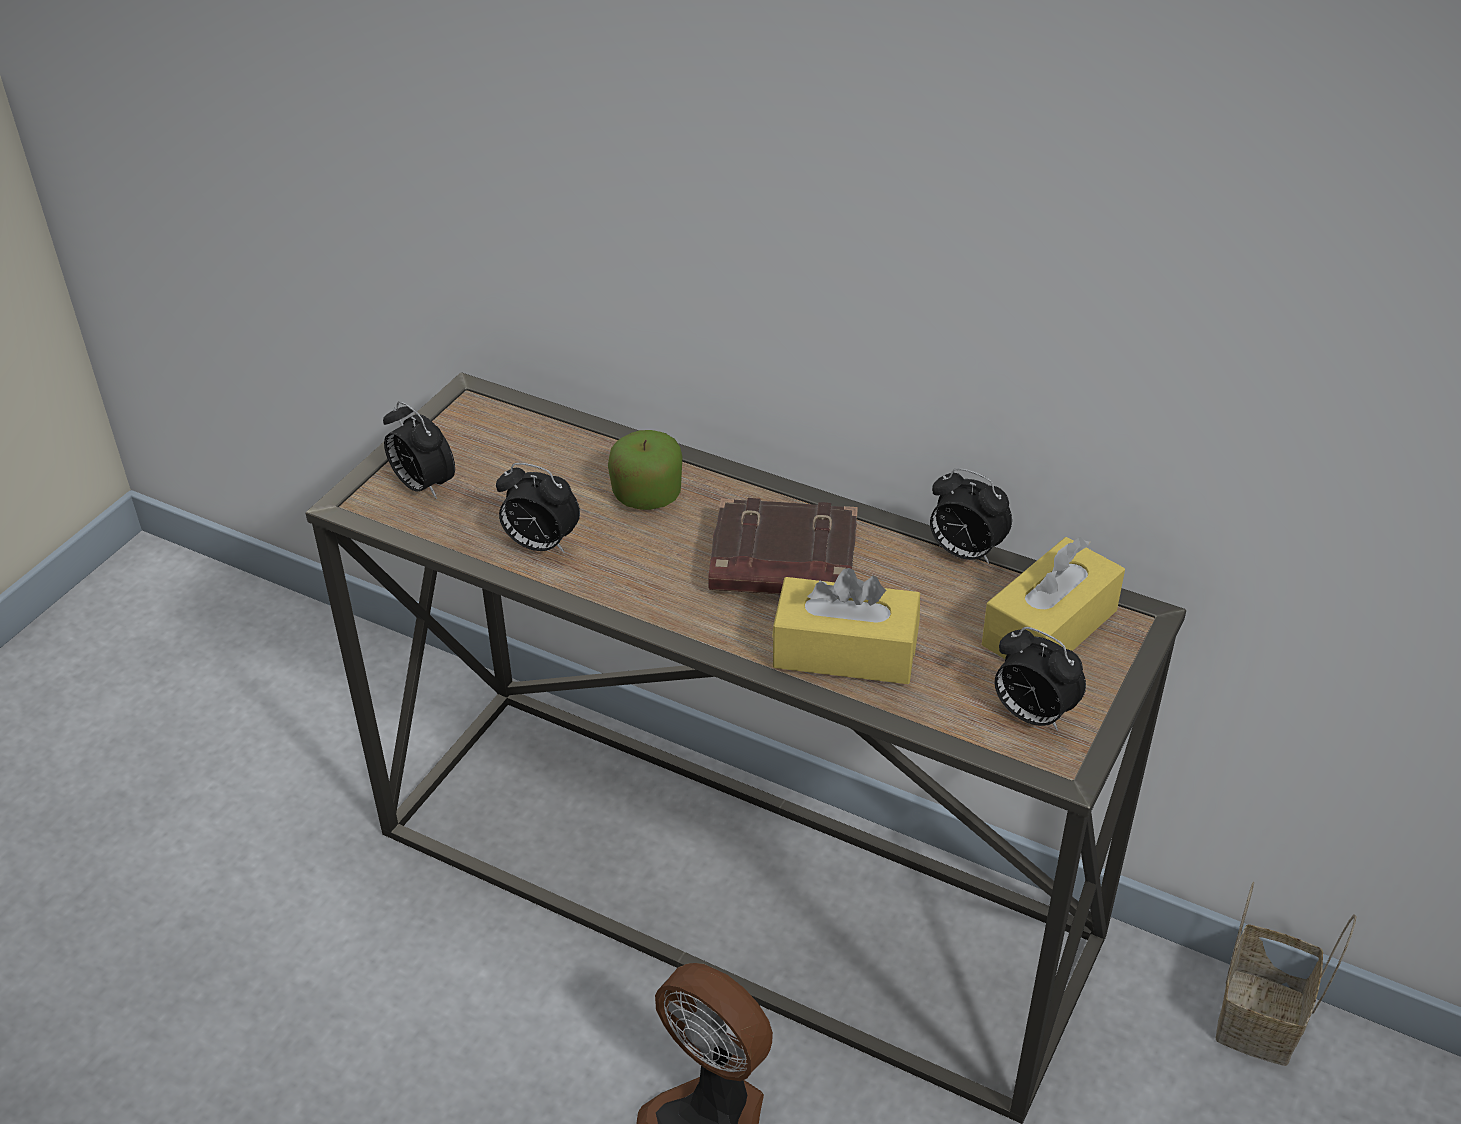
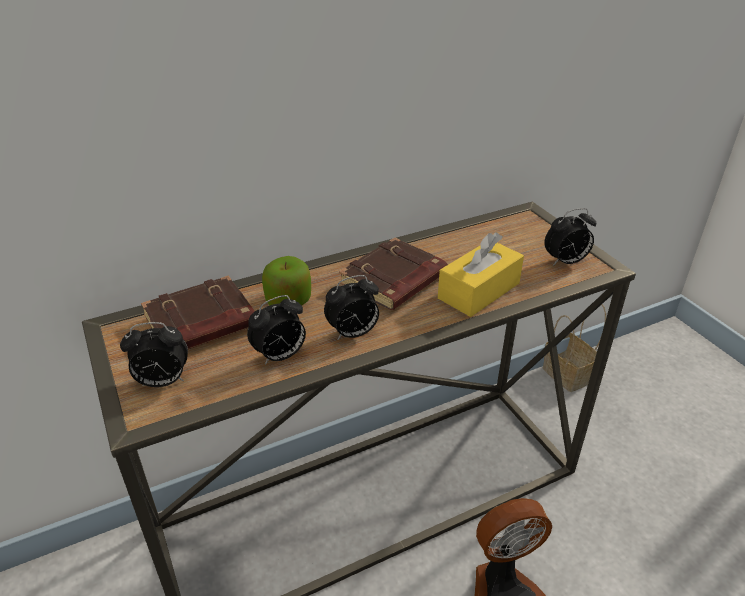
camera: 55 degrees left, 5 degrees down
(535, 454) = (200, 323): none -> brown book
(964, 552) = (444, 232): alarm clock -> alarm clock (353, 334)
(1049, 628) = (515, 233): yellow tissue box -> none

